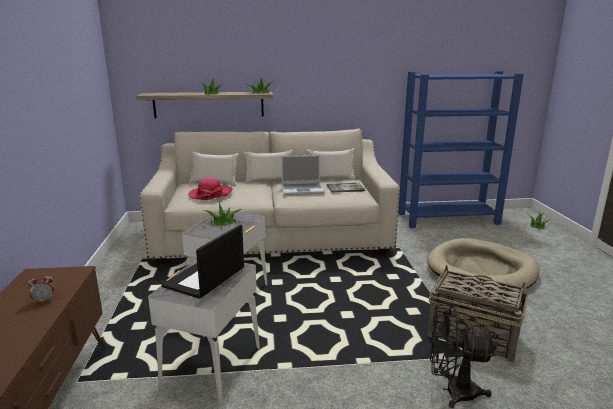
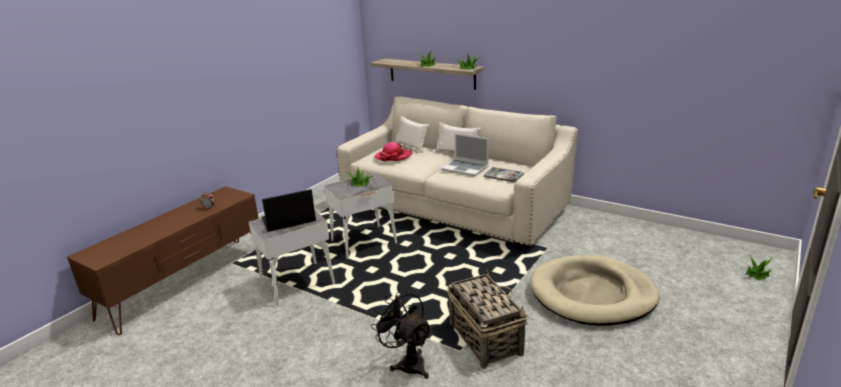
camera: 40 degrees right, 5 degrees up
(330, 179) = (511, 162): white pillow -> none
(448, 218) = (654, 234): blue bookcase -> none

